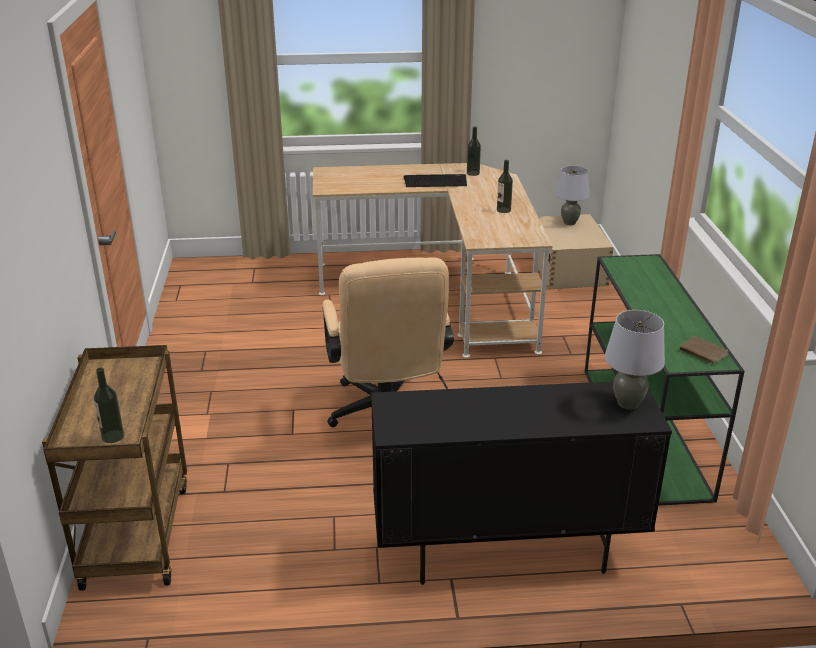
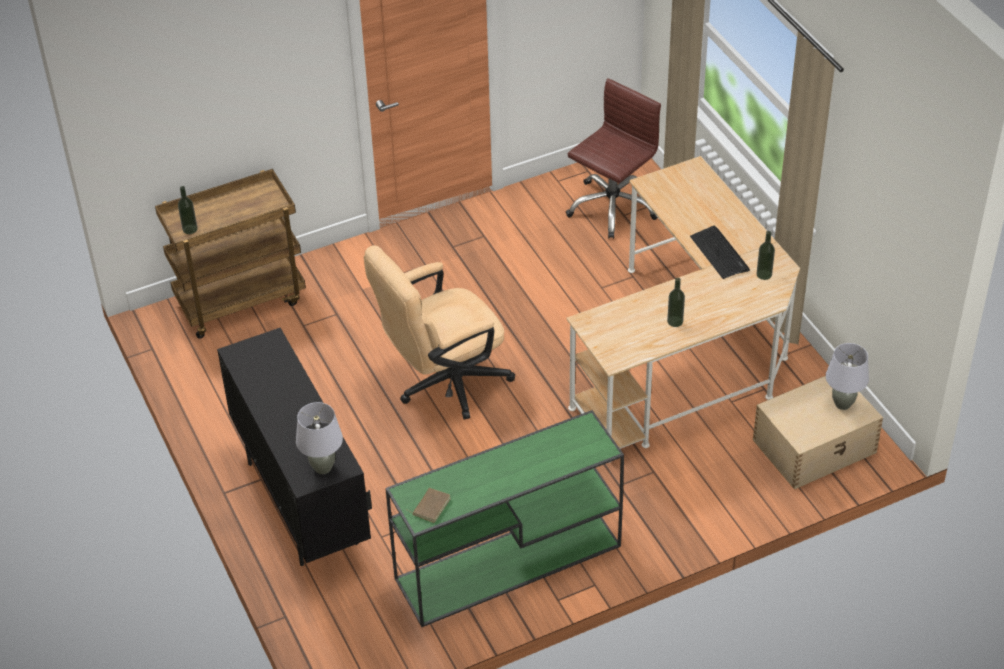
camera: 70 degrees right, 15 degrees up
(237, 285) = (612, 207): none -> brown office chair

